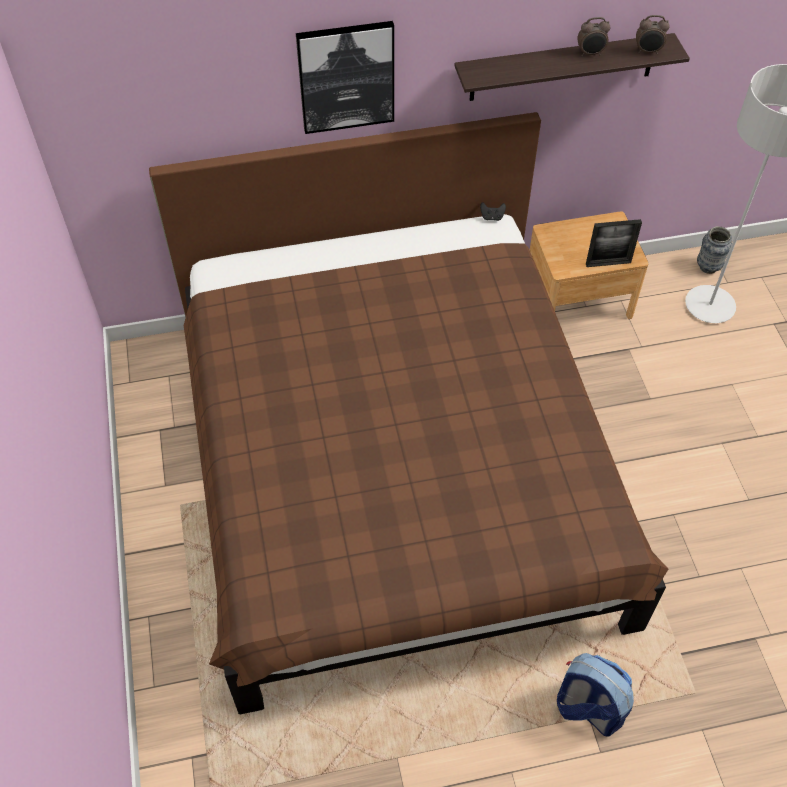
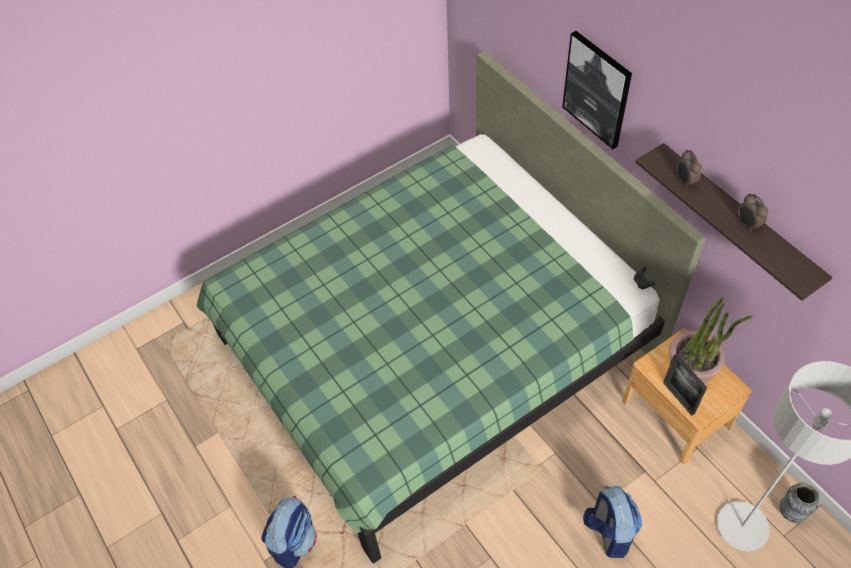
camera: 70 degrees right, 0 degrees up
(394, 470) = (432, 346): brown bed -> green bed
(578, 238) = (692, 366): none -> potted plant
(648, 51) = (785, 264): alarm clock -> alarm clock (685, 181)
(680, 404) = (608, 532): none -> backpack

